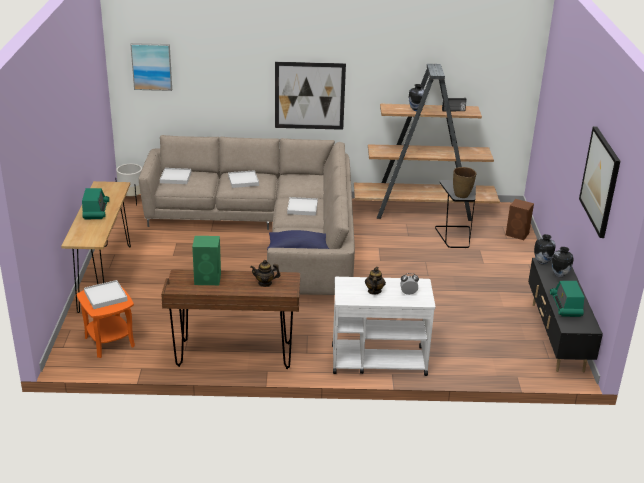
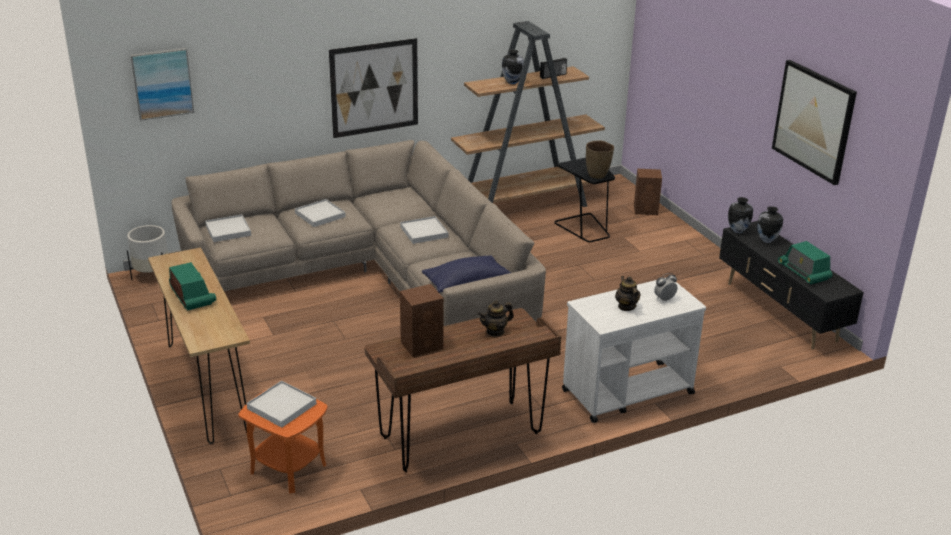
camera: 25 degrees left, 0 degrees up
(208, 279) = (423, 345): green speaker -> brown speaker

